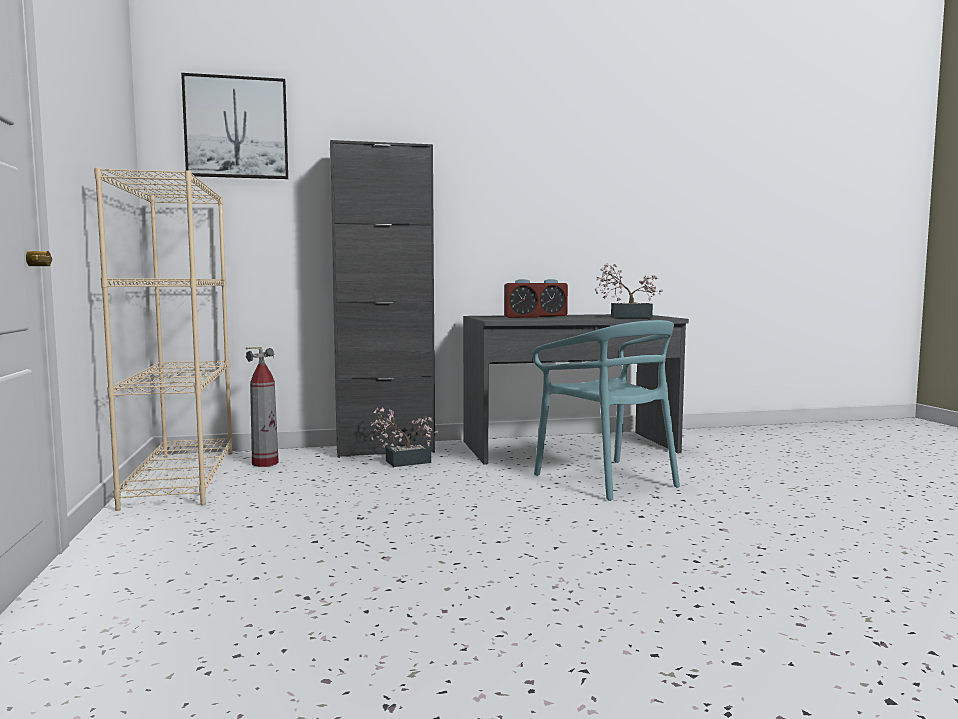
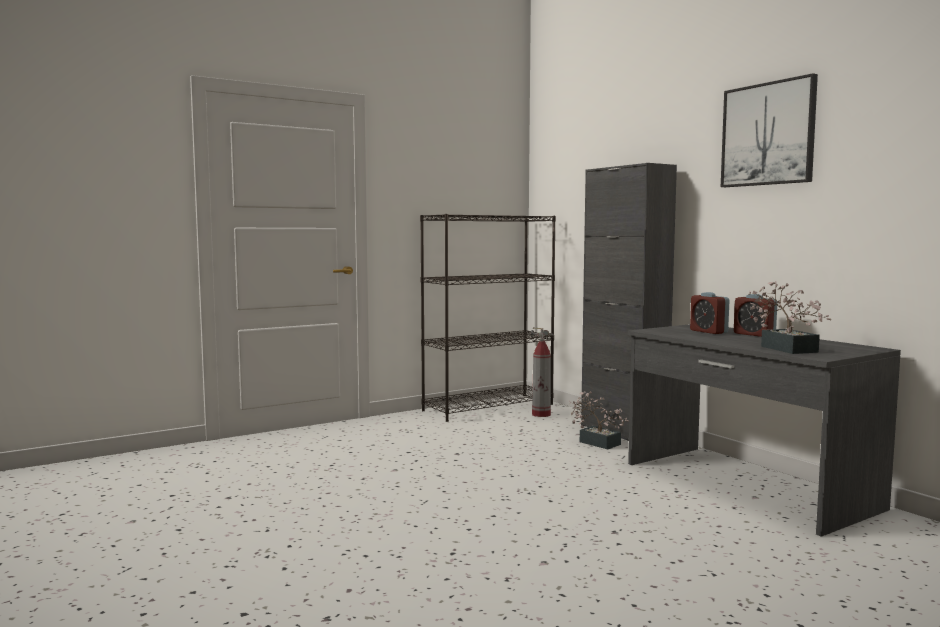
camera: 70 degrees right, 0 degrees up
(181, 477) = (489, 407): beige bookcase -> black bookcase
(236, 128) = (570, 163): picture -> picture (768, 134)
(607, 479) = (647, 509): turquoise chair -> none

